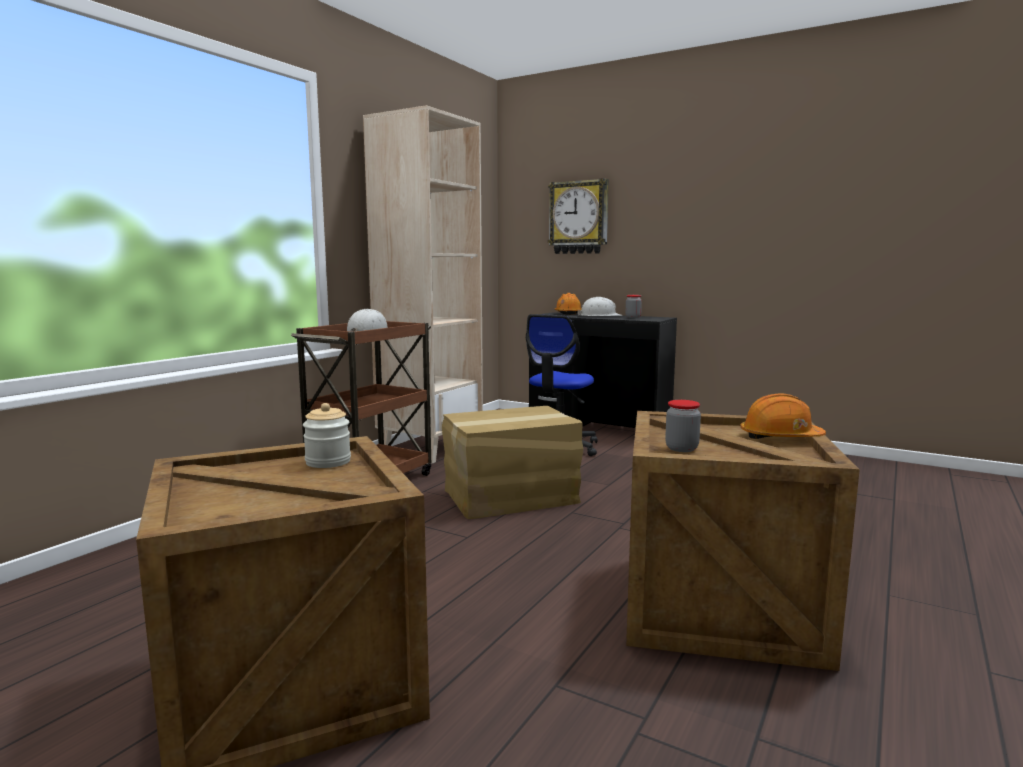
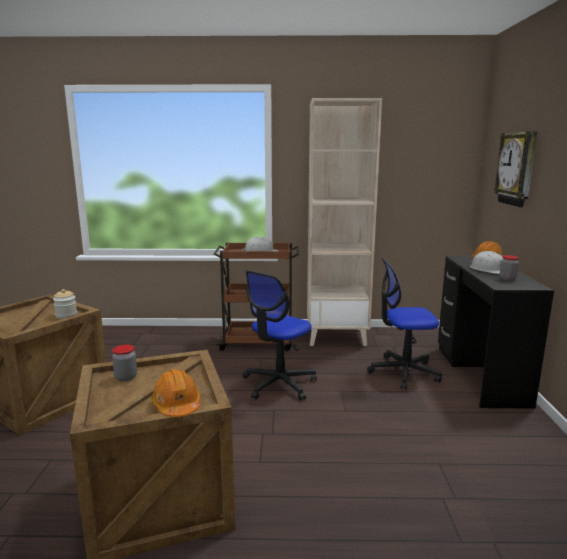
camera: 60 degrees right, 5 degrees up
(511, 497) = (279, 384): cardboard box -> office chair

